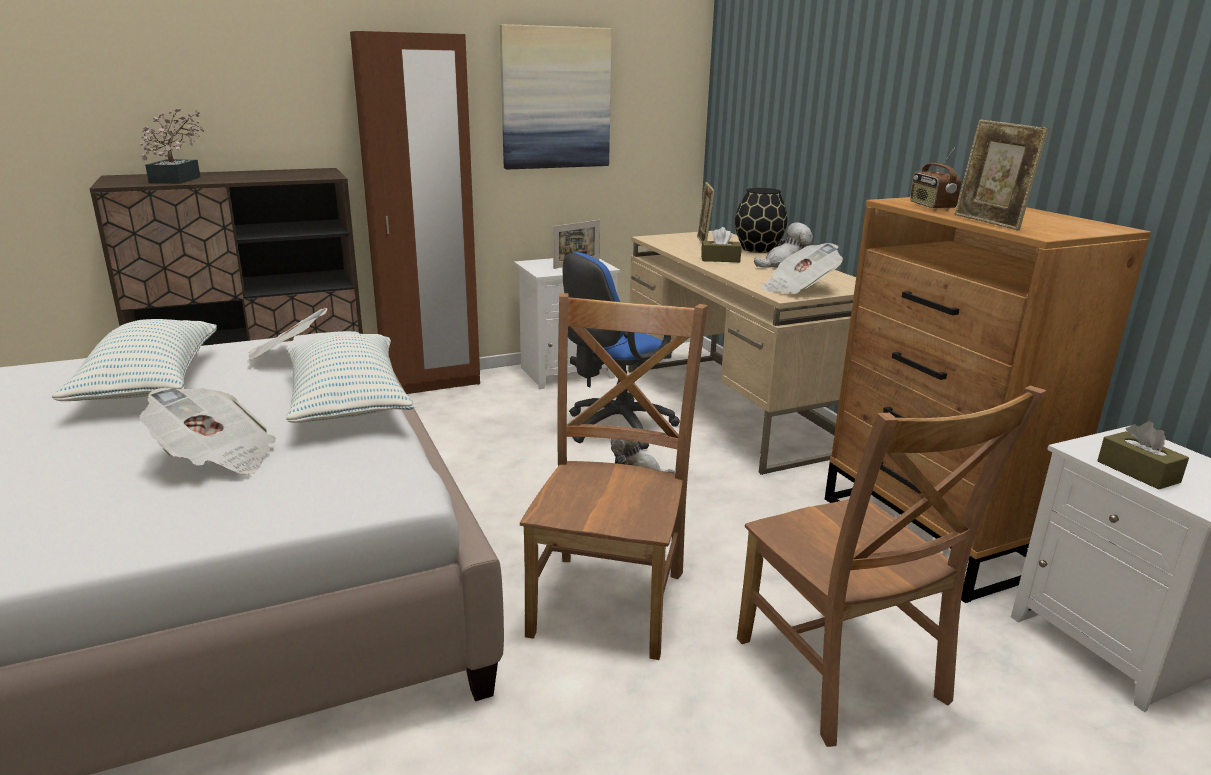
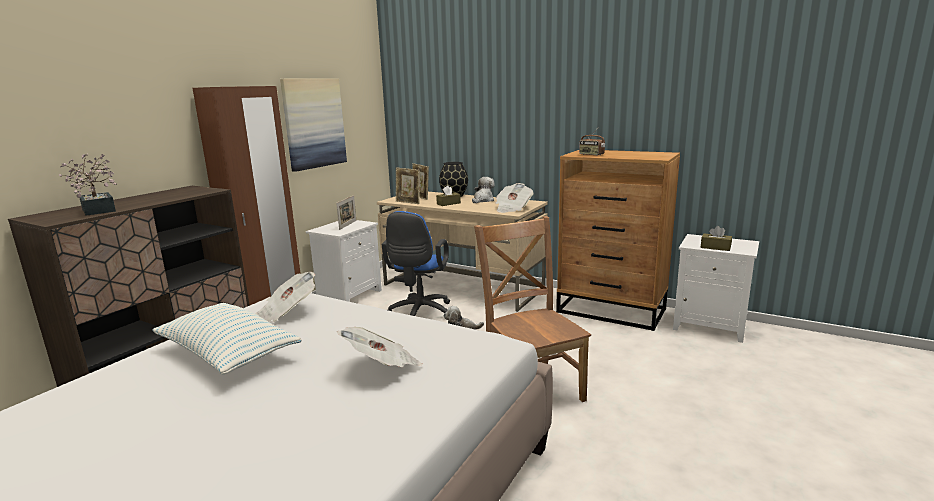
camera: 35 degrees left, 5 degrees down
(347, 402) = (383, 320): pillow -> none
(843, 675) = (653, 373): brown chair -> none
(989, 223) = (631, 157): picture frame -> picture frame (408, 202)

